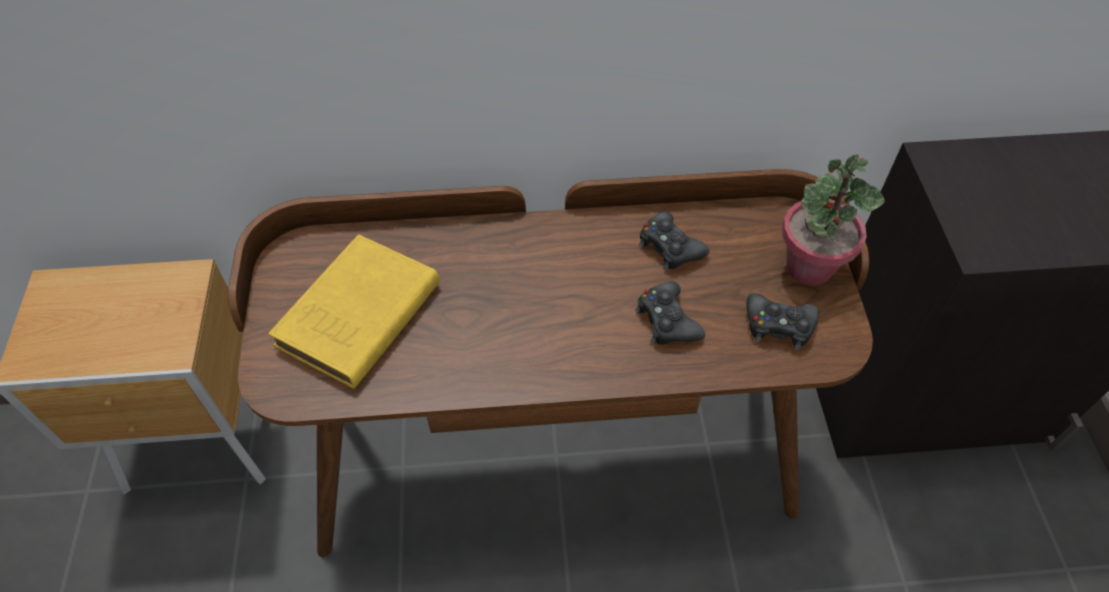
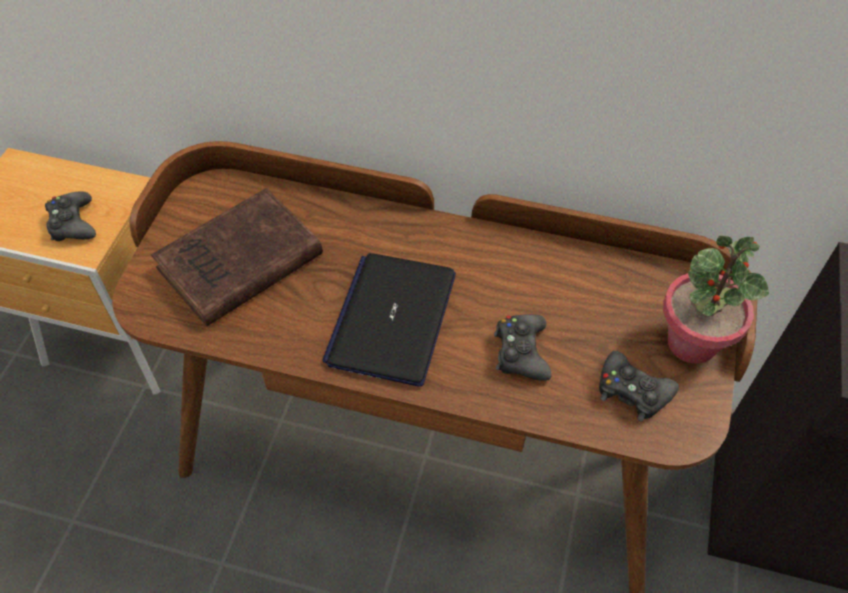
camera: 20 degrees right, 0 degrees up
(356, 318) = (236, 264): yellow book -> brown book
(534, 326) = (392, 319): none -> laptop
(669, 247) = (556, 282): black game controller -> black game controller (73, 223)

